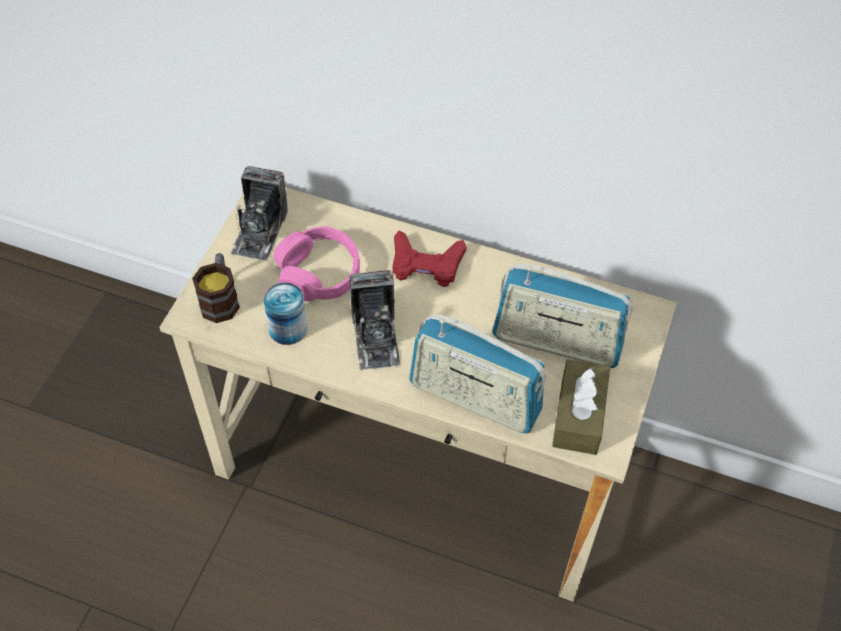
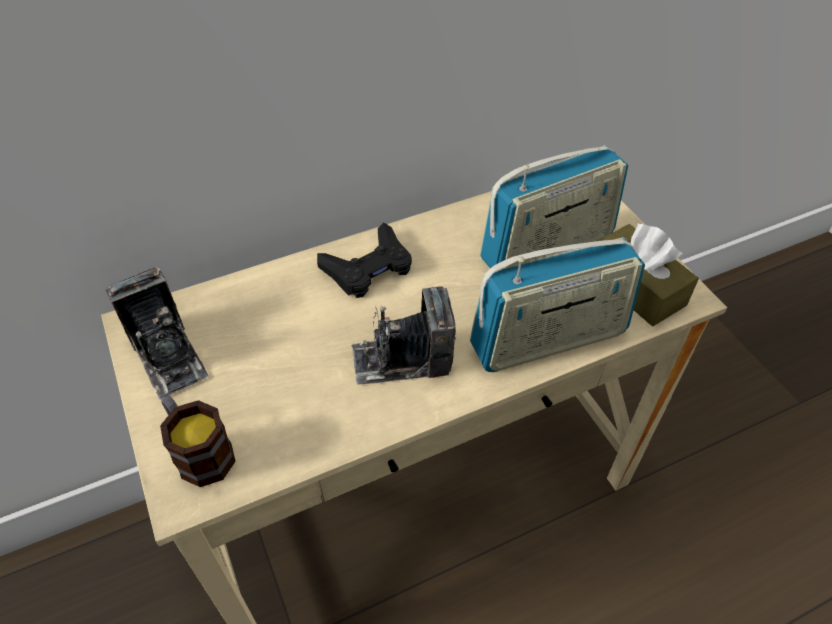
camera: 45 degrees left, 5 degrees down
(288, 328) = (308, 421): can -> none
(318, 273) = (278, 348): pink headphones -> none
(376, 337) = (402, 359): camera -> camera turned 135 degrees clockwise
(426, 264) = (368, 268): red game controller -> black game controller

